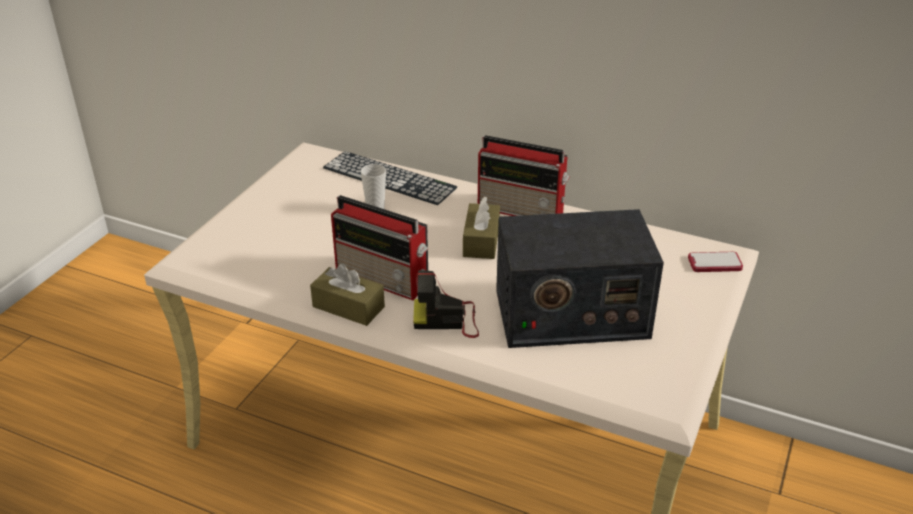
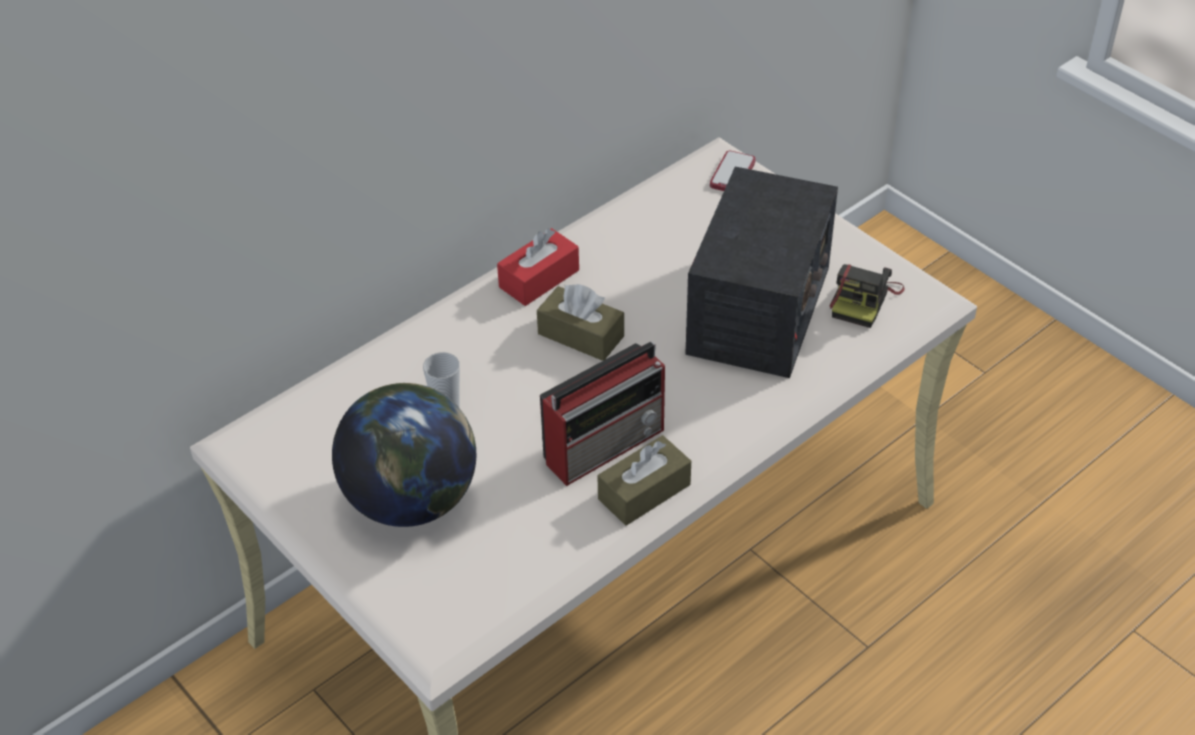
camera: 65 degrees left, 10 degrees up
(293, 218) = (412, 499): none -> globe
(389, 178) = (377, 376): keyboard -> none
(447, 319) = (715, 411): camera -> camera (863, 299)
(522, 210) = (539, 278): radio -> red tissue box

